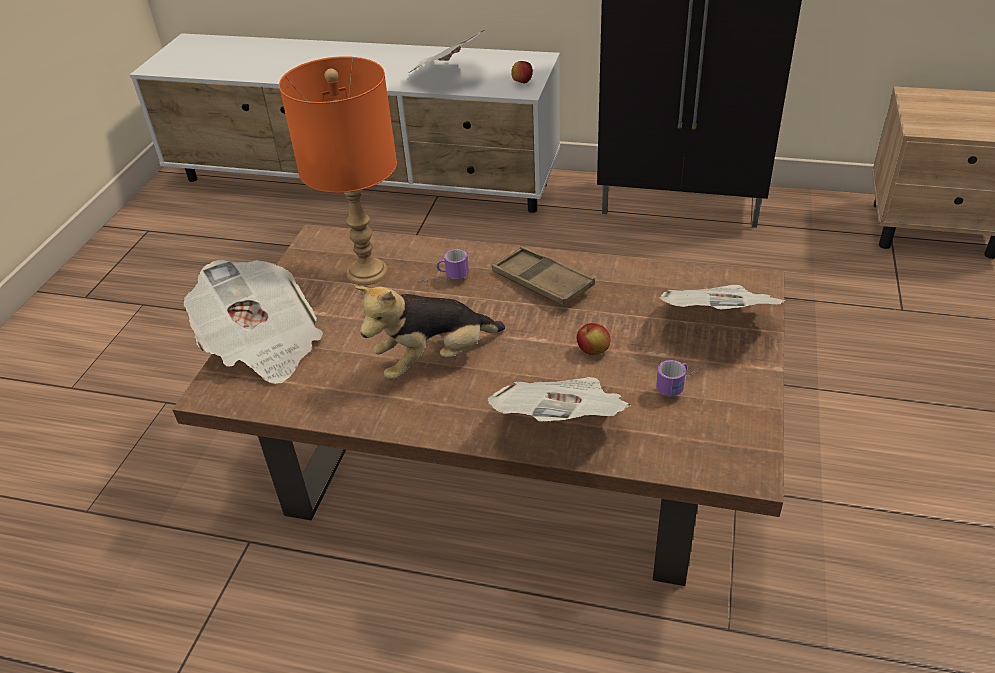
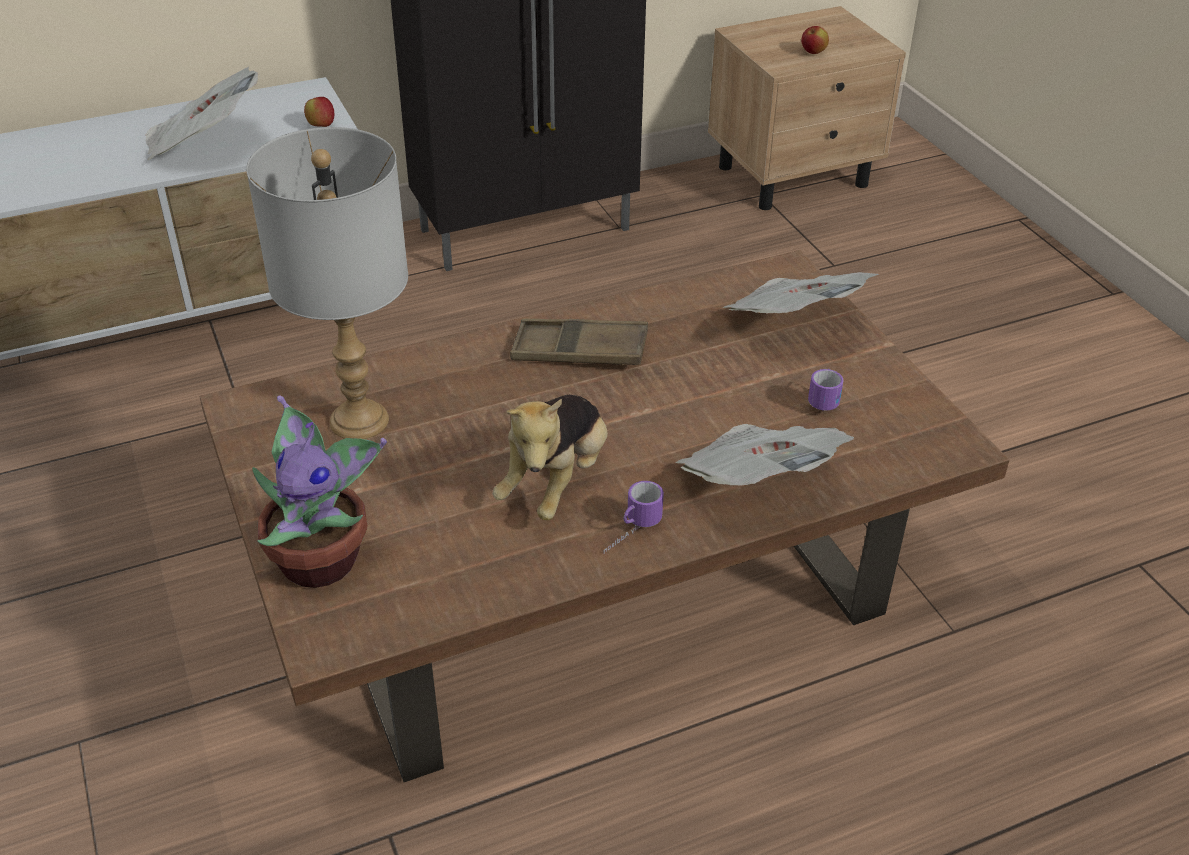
camera: 40 degrees left, 0 degrees up
(262, 345) = (324, 560): newspaper -> potted plant
(367, 272) = (358, 420): orange table lamp -> grey table lamp
(444, 280) = (466, 392): mug -> mug (629, 534)
(593, 351) = (709, 400): apple -> apple (813, 52)

